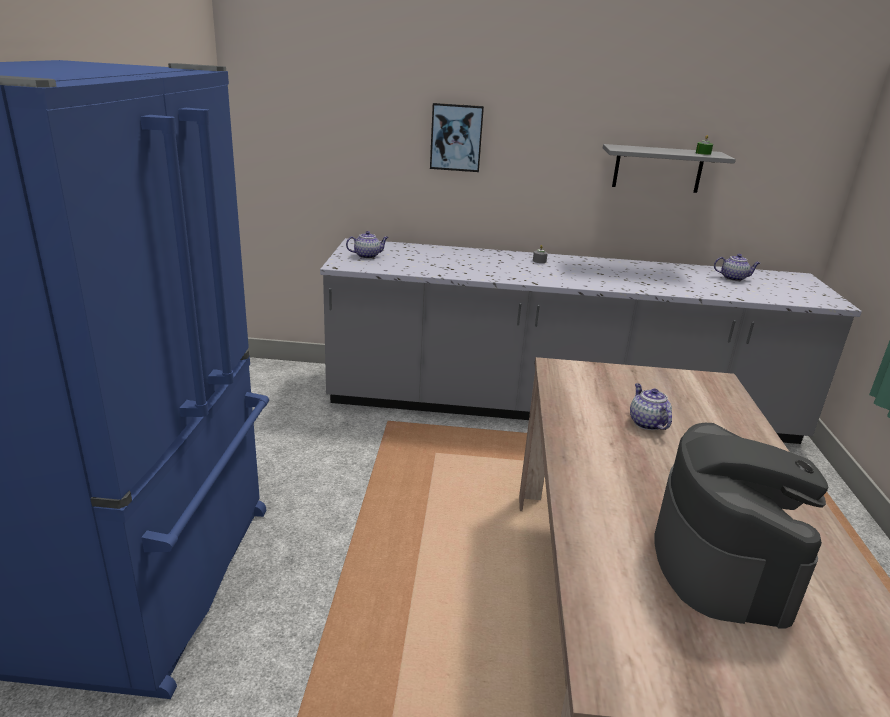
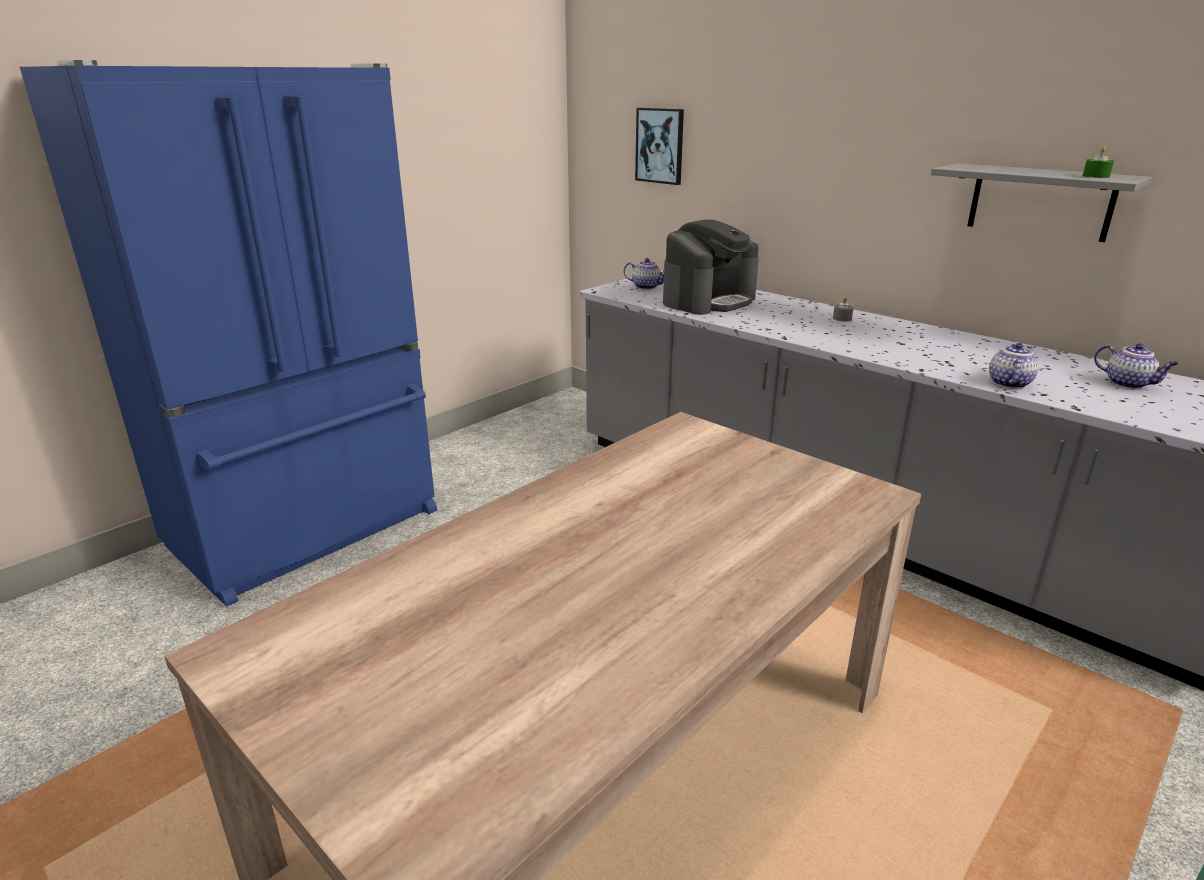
camera: 40 degrees right, 0 degrees up
(456, 137) = (774, 155): picture -> picture (660, 146)
(646, 423) = (680, 500): teapot -> teapot (1008, 383)
(722, 560) = (496, 634): coffee machine -> coffee machine (709, 301)

